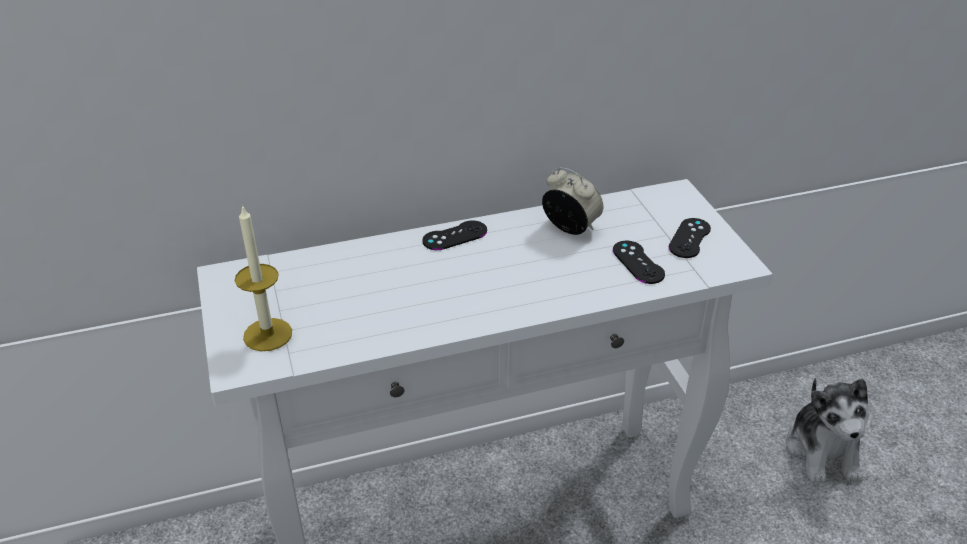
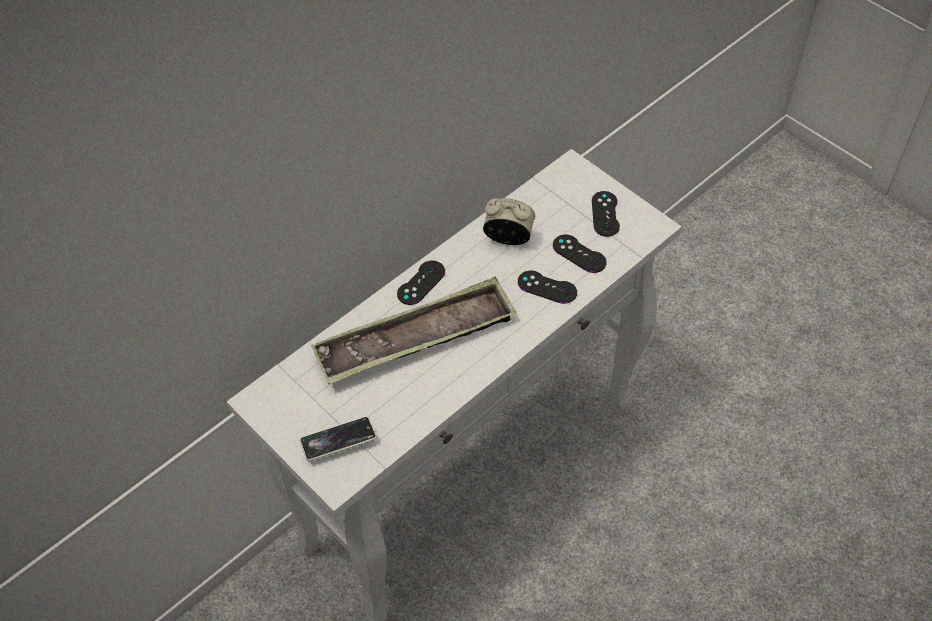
camera: 25 degrees left, 15 degrees up
(267, 334) = (338, 441): candle -> phone
(414, 278) = (416, 339): none -> tray
(583, 279) = (547, 287): none -> black game controller
(823, 451) = (703, 305): plush toy -> none

